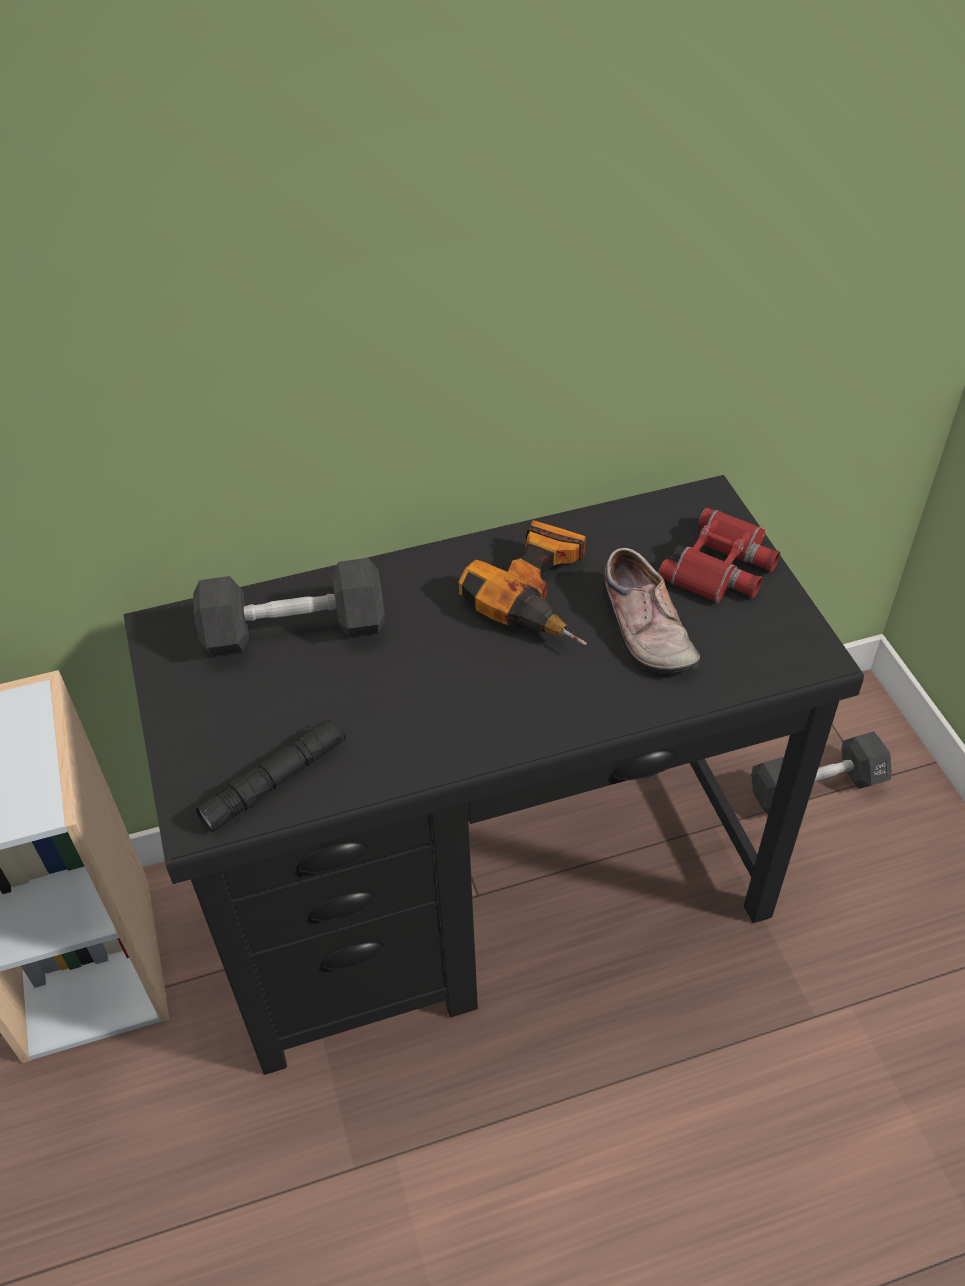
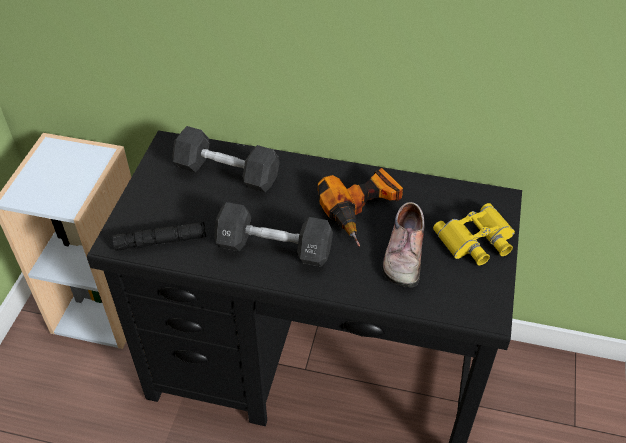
camera: 30 degrees right, 0 degrees up
(723, 567) = (477, 240): red binoculars -> yellow binoculars
(816, 787) = (538, 412): black dumbbell -> black dumbbell (274, 248)

